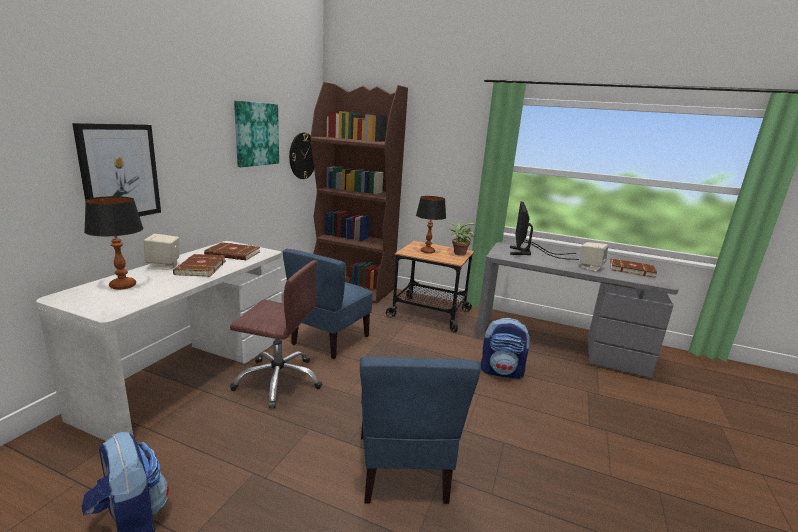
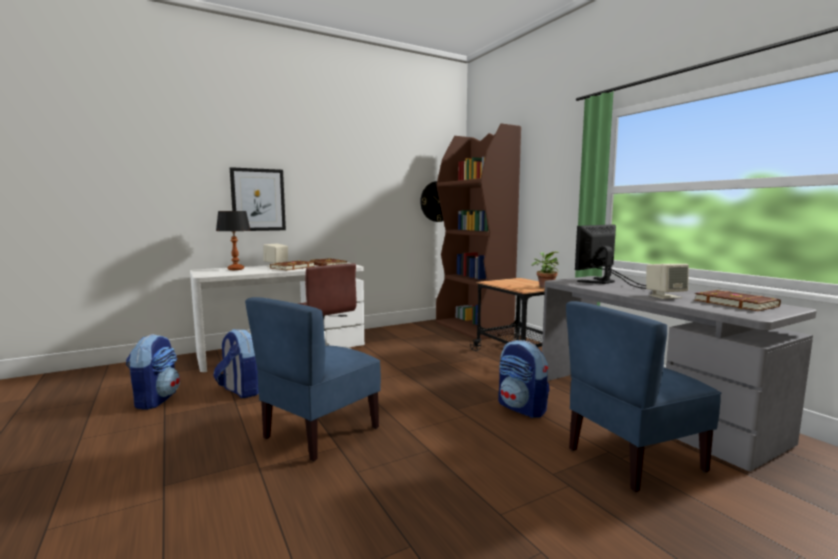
camera: 40 degrees right, 10 degrees down
(236, 454) = (241, 391): none -> backpack
(256, 134) = (382, 180): picture -> none
(329, 340) = (396, 353): blue chair -> blue chair (633, 459)
(427, 251) = (513, 283): table lamp -> none

